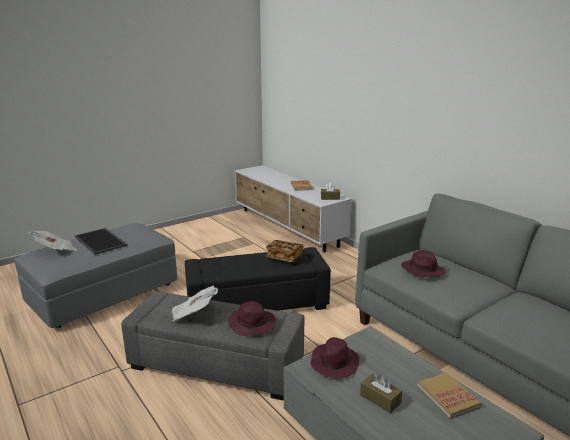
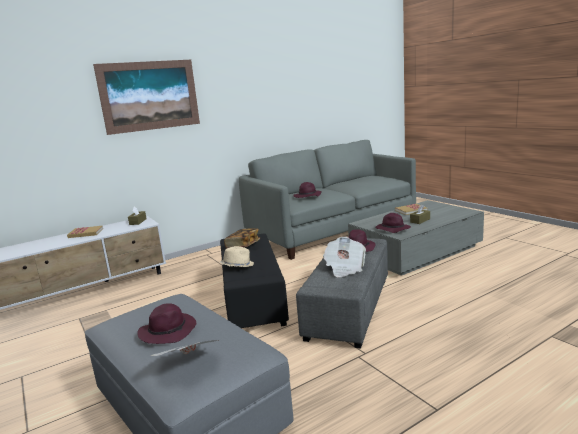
camera: 85 degrees left, 5 degrees down
(101, 241) = (169, 331): tray -> purple hat
(230, 260) = (237, 266): none -> beige hat
(378, 81) = (150, 96): none -> picture

